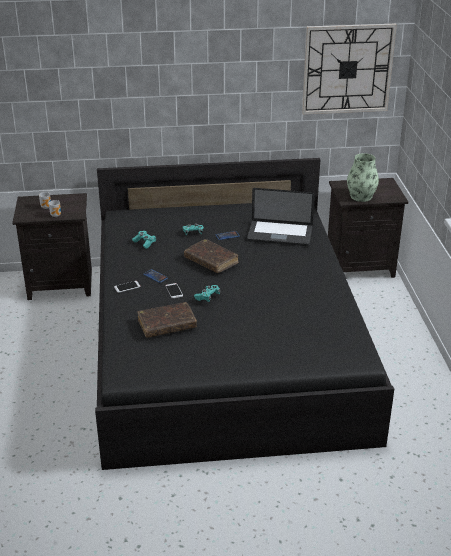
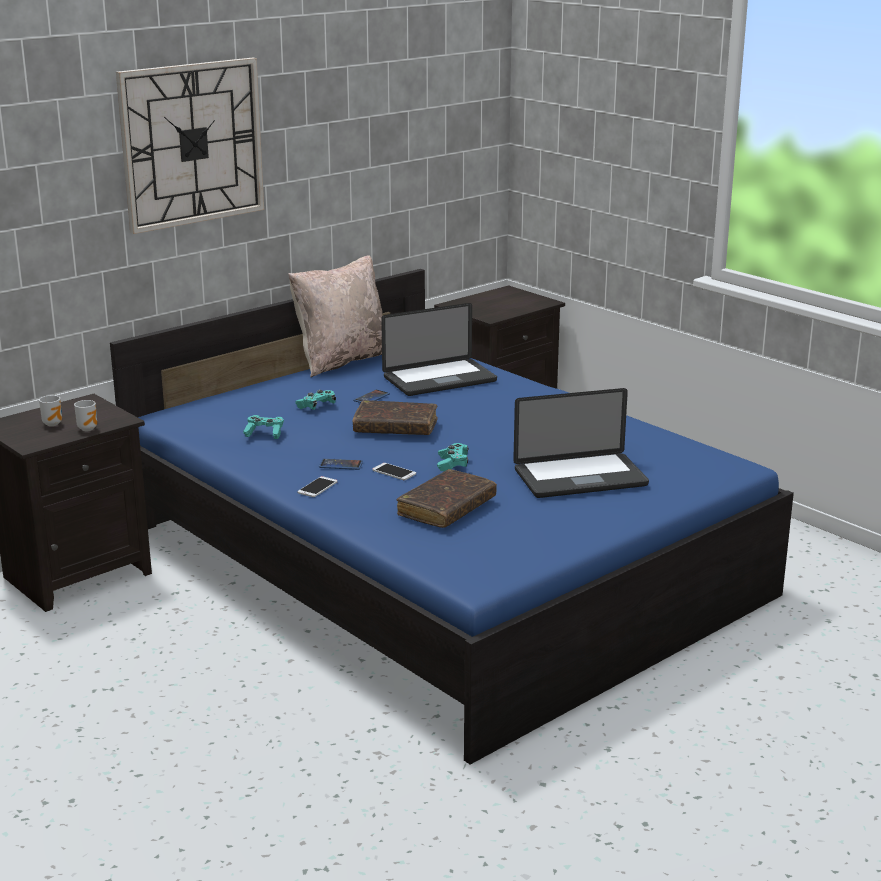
camera: 35 degrees left, 10 degrees down
(225, 344) = (439, 563): black bed -> blue bed
(247, 204) = (342, 360): none -> beige pillow
(260, 332) = (580, 478): none -> laptop
(347, 69) = (442, 123): wall clock -> wall clock (192, 144)
(361, 196) = (501, 310): vase -> none

